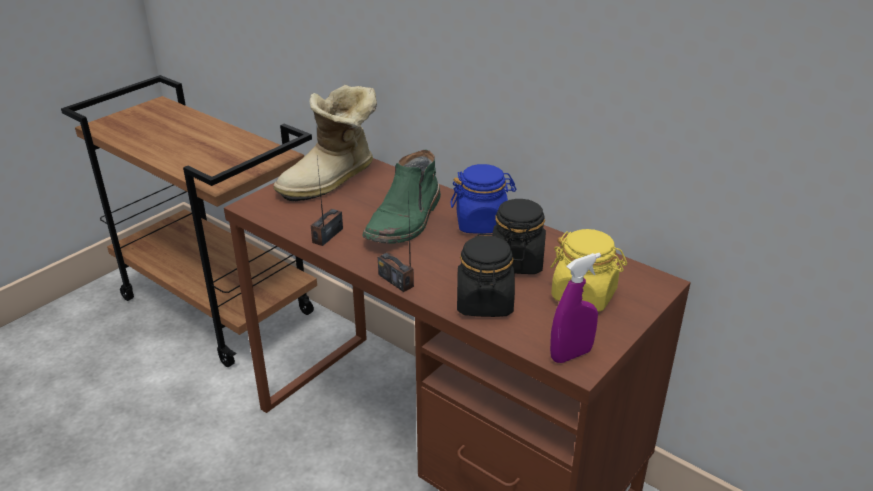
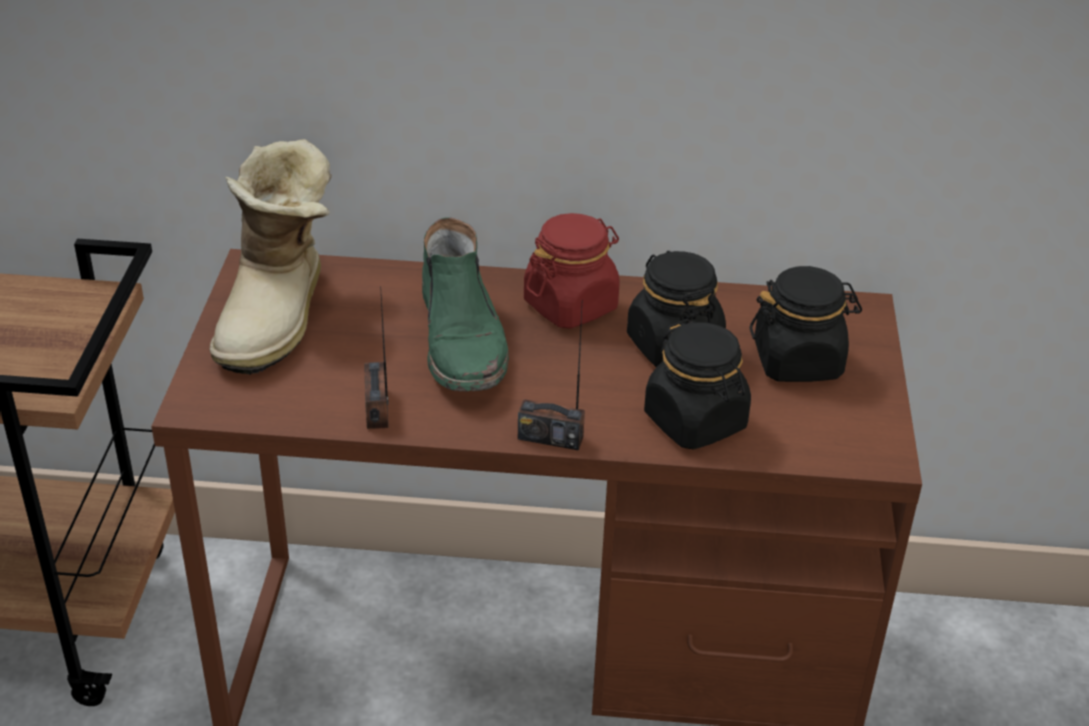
camera: 35 degrees left, 5 degrees up
(482, 223) = (571, 305): blue jar -> red jar
(571, 355) = (860, 447): purple spray bottle -> none
(584, 295) = (798, 361): yellow jar -> black jar

